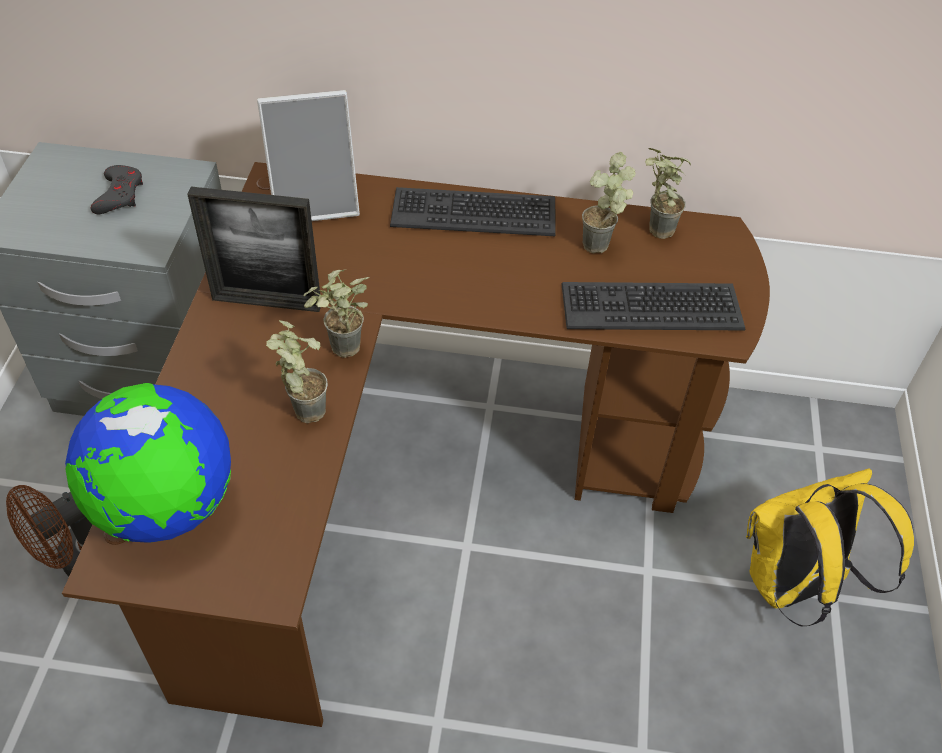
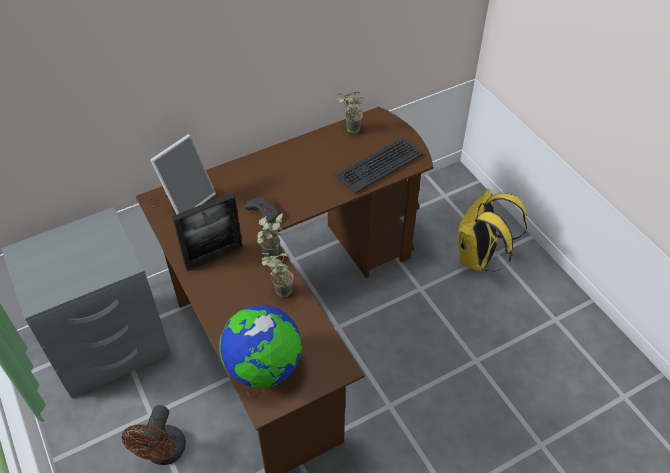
camera: 35 degrees left, 0 degrees up
(119, 194) = (80, 249): grey game controller -> grey game controller (263, 213)
(474, 212) = (266, 164): keyboard -> none
(602, 249) = (337, 151): potted plant -> none

